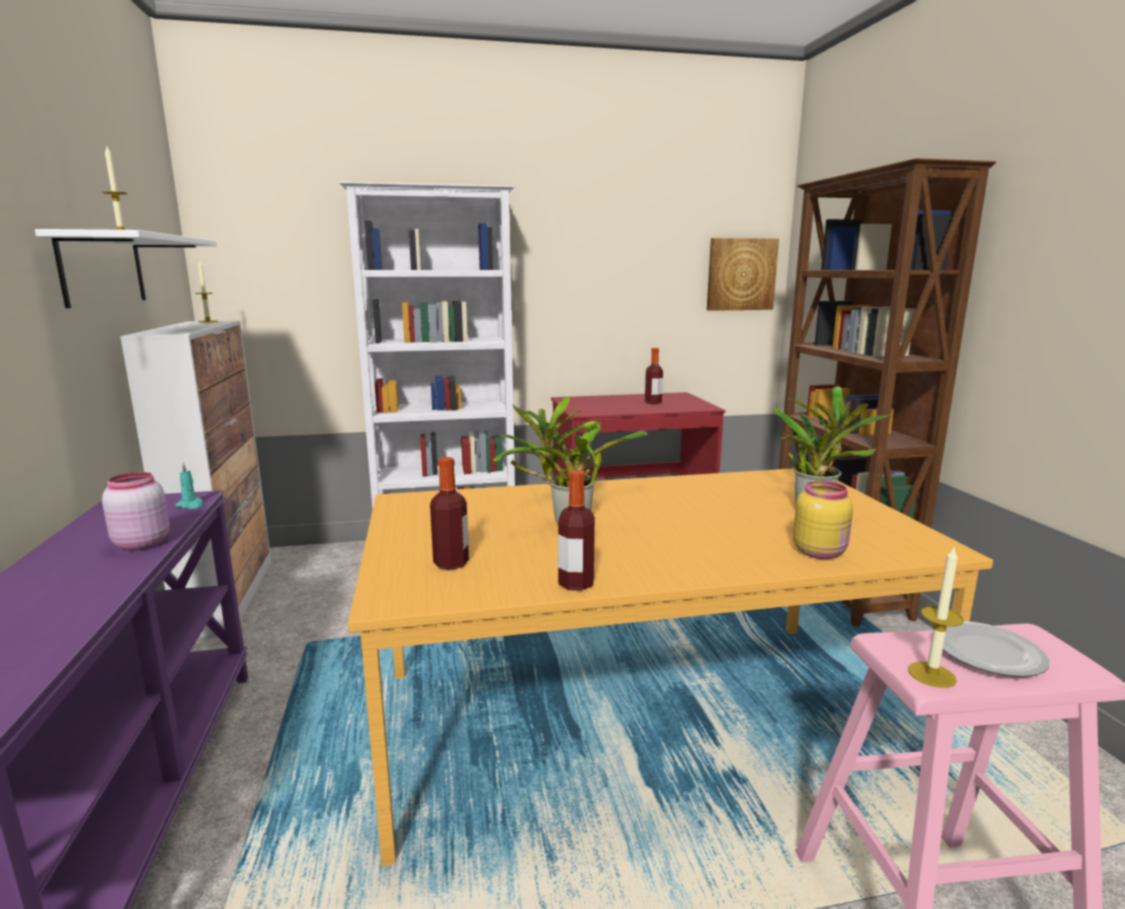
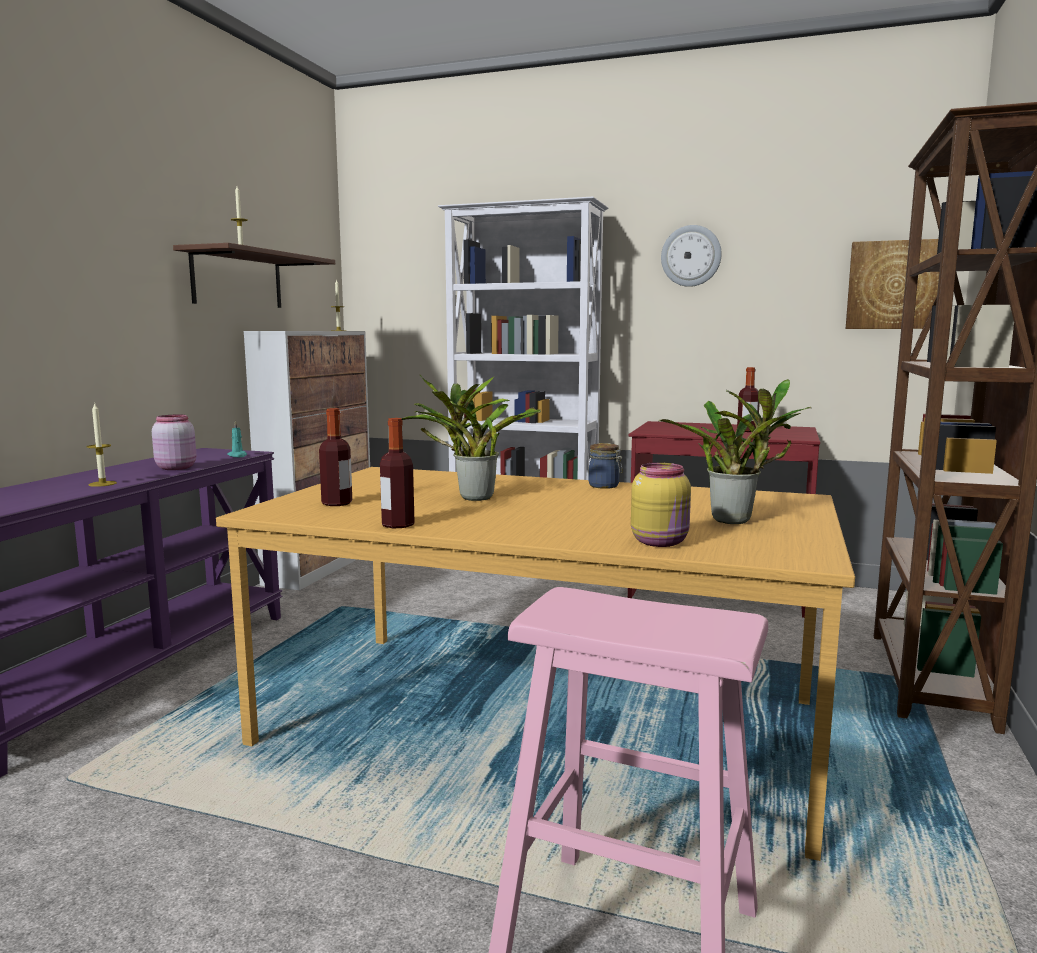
camera: 30 degrees right, 5 degrees down
(103, 269) = (237, 280): white shelf -> brown shelf
(583, 244) = (691, 256): none -> wall clock
(646, 485) = (605, 486): none -> jar
(931, 675) = (557, 615): candle -> candle (102, 484)
(986, 653) = (650, 617): plate -> none

